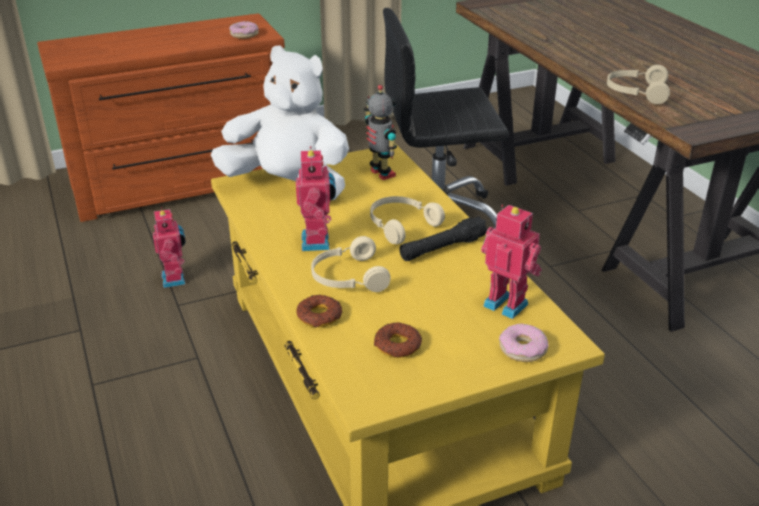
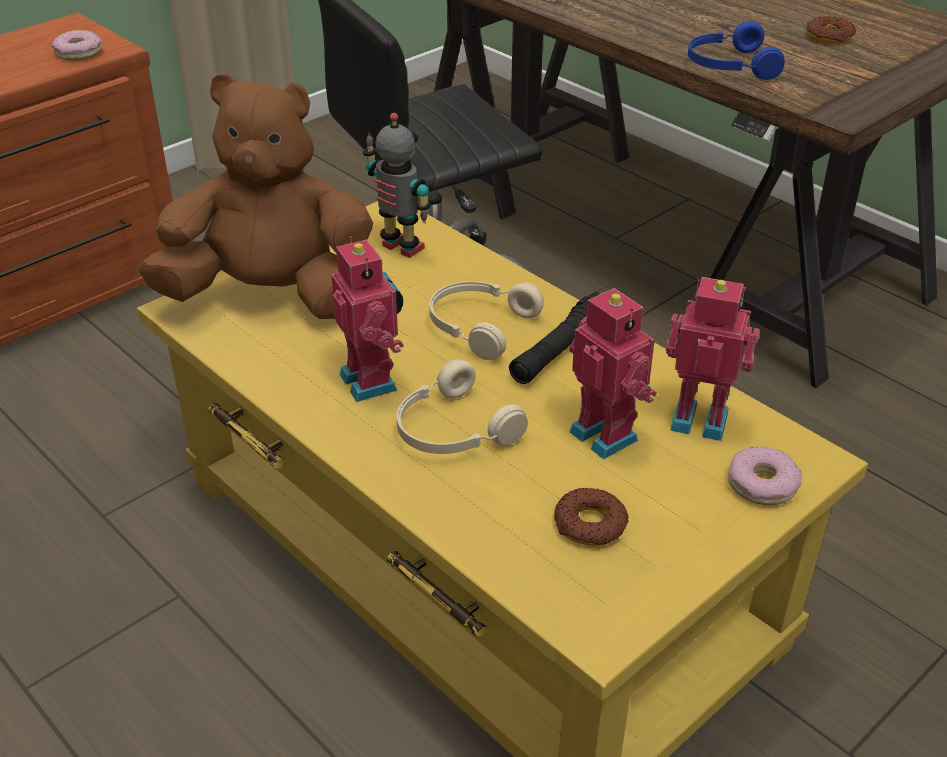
camera: 20 degrees left, 5 degrees up
(175, 279) = (77, 472): toy robot -> toy robot (607, 434)
(288, 187) = (272, 297): white plush toy -> brown plush toy
(319, 316) = (447, 505): donut -> donut (829, 36)
(636, 92) = (729, 66): beige headphones -> blue headphones

